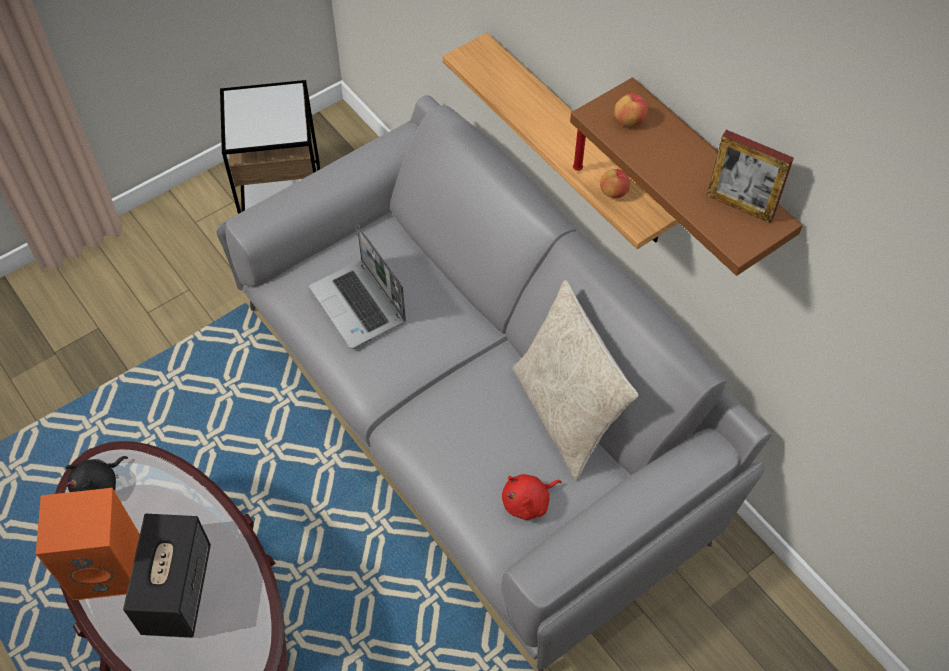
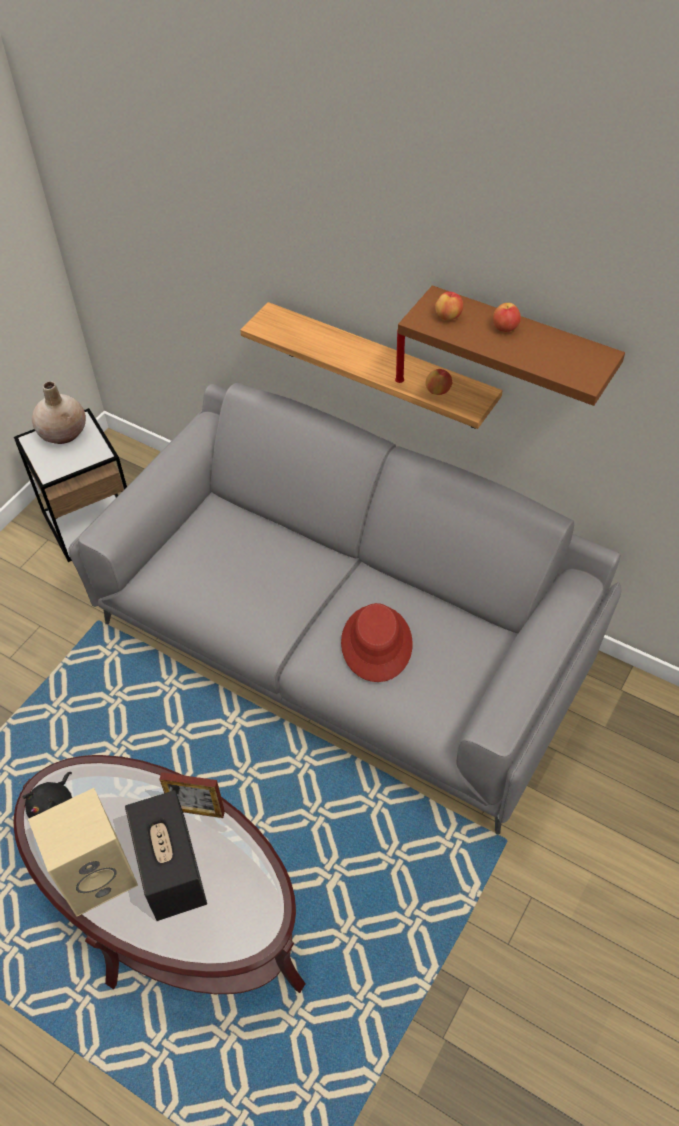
camera: 20 degrees left, 5 degrees down
(110, 566) = (98, 873): orange speaker -> beige speaker
(269, 100) = (64, 433): none -> beige vase
(359, 305) = (224, 574): laptop -> none
(478, 435) = (377, 643): none -> red hat
(528, 502) = (445, 682): red plush toy -> none
(566, 414) = (440, 603): beige pillow -> none
(684, 153) = (505, 328): none -> apple
(740, 206) = (570, 353): picture frame -> picture frame (197, 810)

